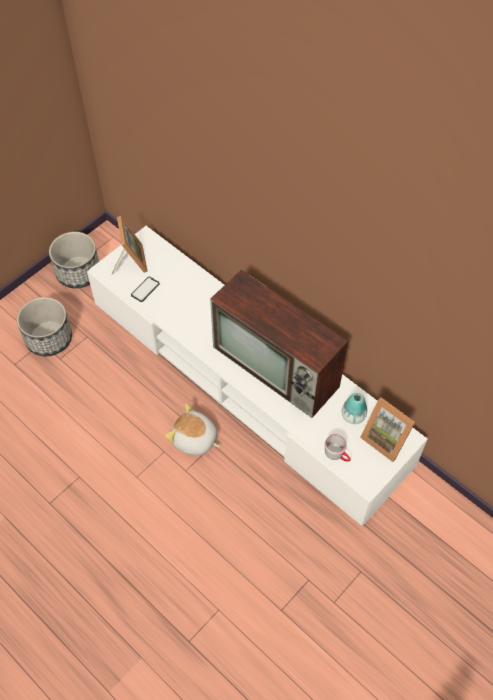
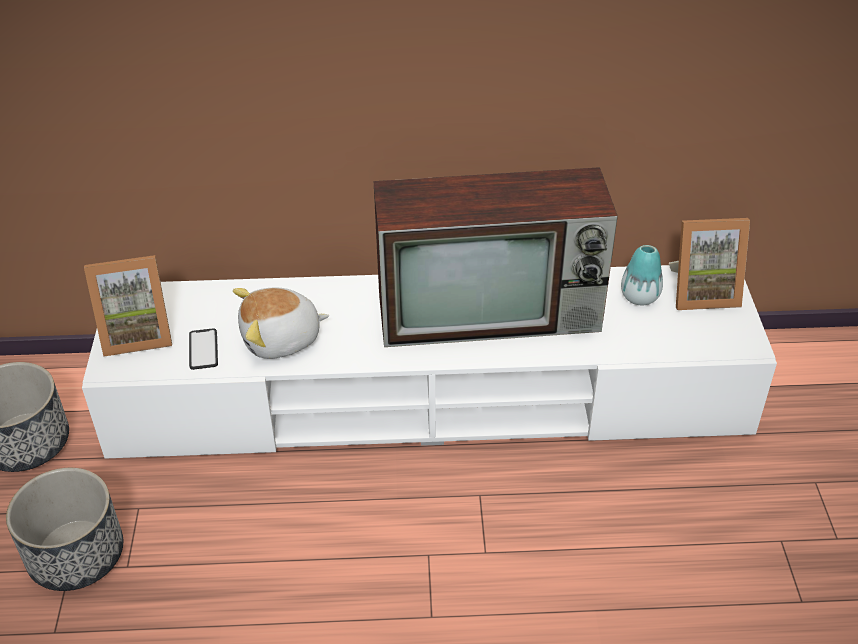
camera: 45 degrees left, 15 degrees down
(130, 261) = (137, 334): picture frame -> picture frame turned 135 degrees clockwise
(194, 440) = (450, 509): plush toy -> plush toy (281, 339)
(337, 454) = (680, 344): grey mug -> none

